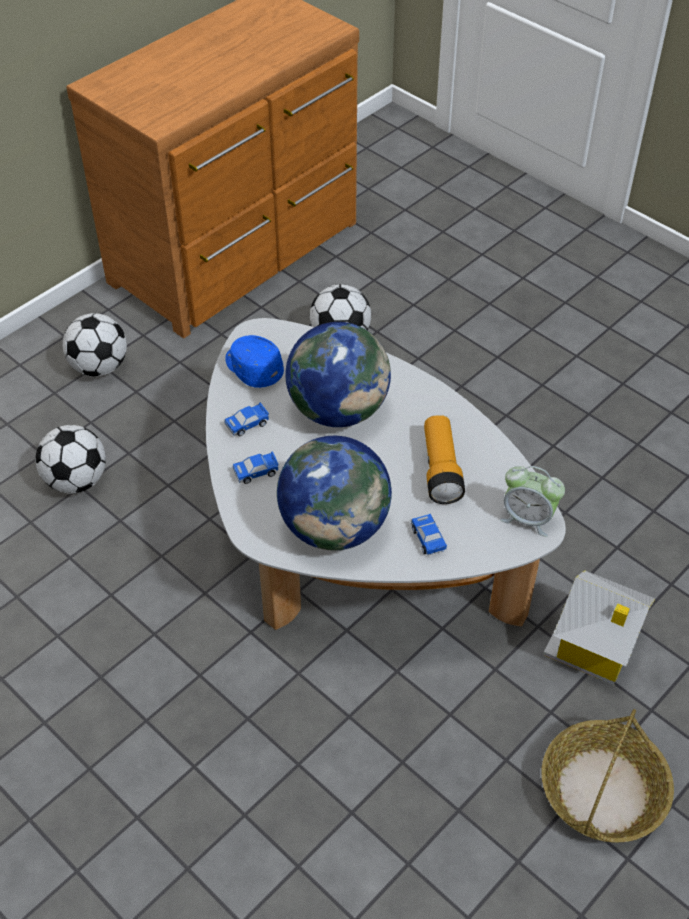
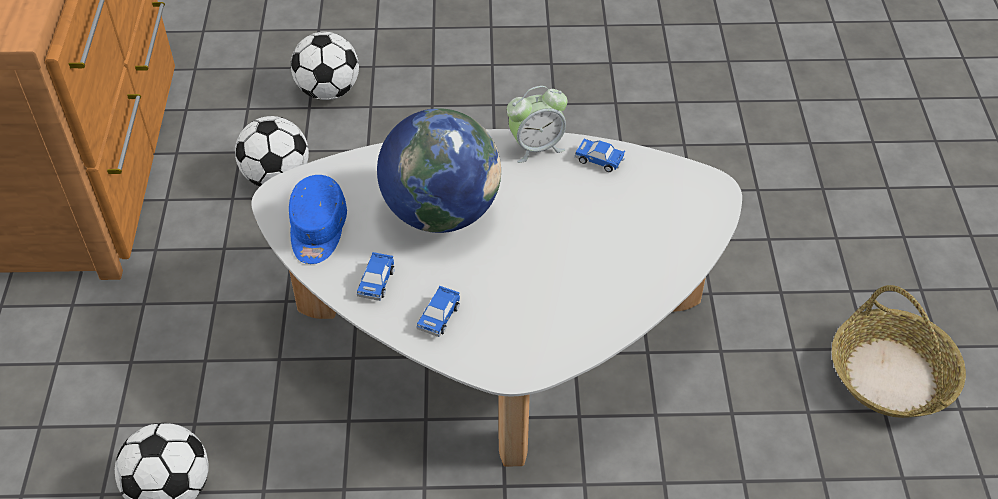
camera: 45 degrees left, 0 degrees up
(99, 367) = (61, 367): football -> football (328, 91)
(253, 369) = (317, 231): blue cap -> blue cap turned 90 degrees counterclockwise
(334, 527) = (565, 310): globe -> none
(428, 539) = (648, 261): toy car -> toy car (599, 160)
(440, 469) = (586, 199): flashlight -> none
(528, 518) = (696, 188): alarm clock -> alarm clock (536, 147)
(592, 649) = (765, 279): toy house -> none

